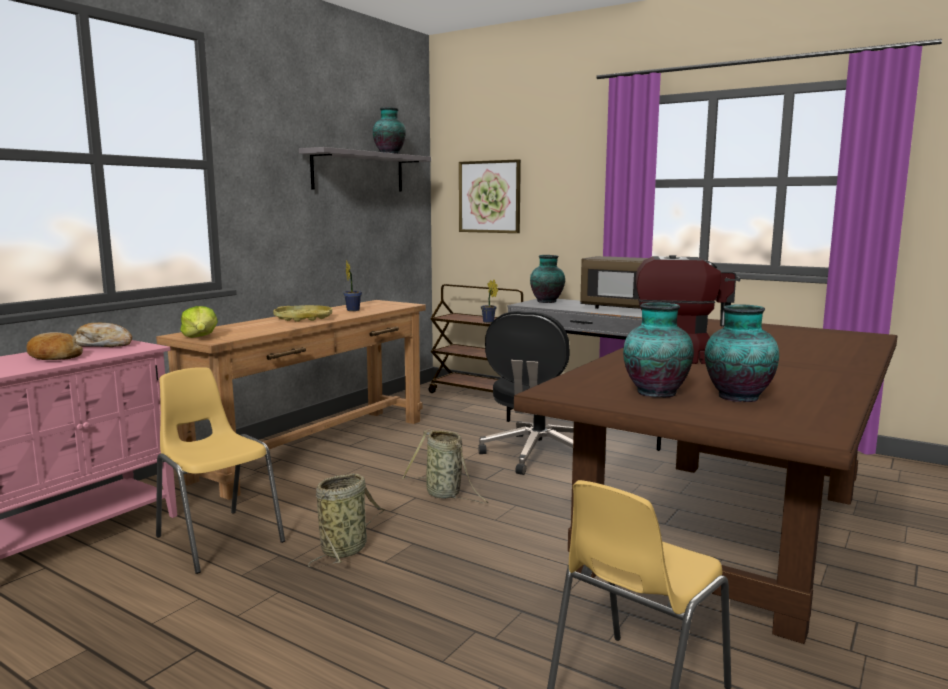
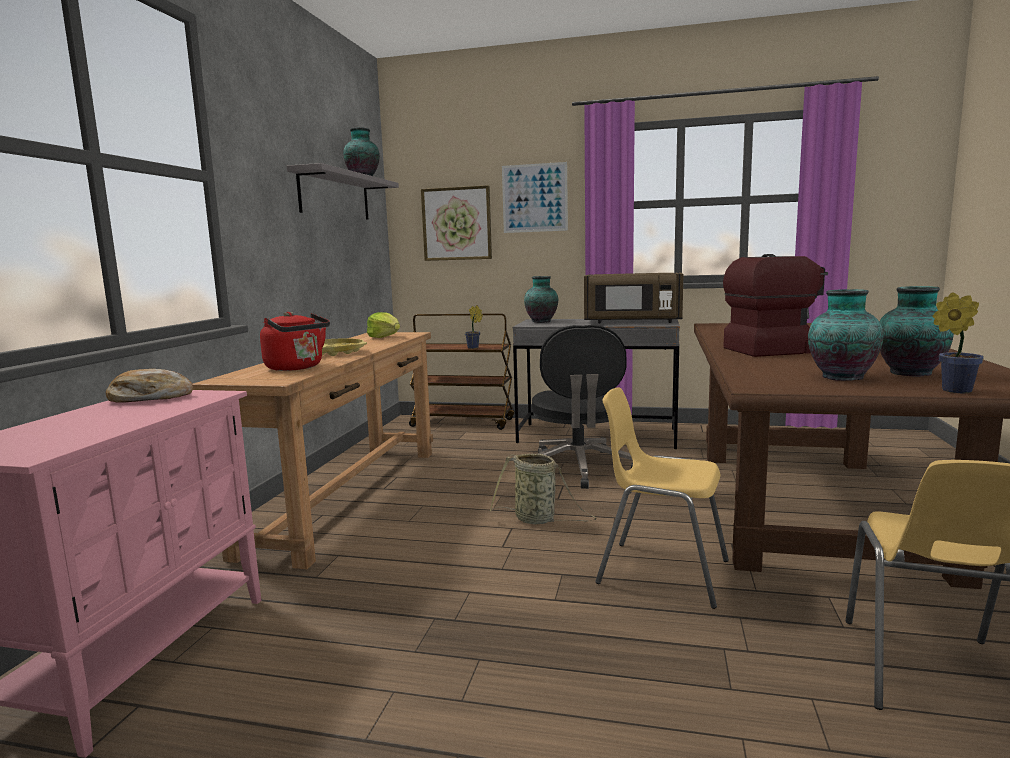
camera: 20 degrees left, 0 degrees up
(53, 357) = (107, 417): bread -> none
(200, 337) = (252, 379): lettuce -> lettuce (385, 337)
(218, 539) = (342, 616): yellow chair -> yellow chair (661, 572)
(250, 330) = (297, 368): none -> red kettle
(346, 549) = (500, 595): basket -> none
(352, 310) = (367, 342): potted plant -> potted plant (952, 390)
(562, 173) = (534, 198): none -> picture

